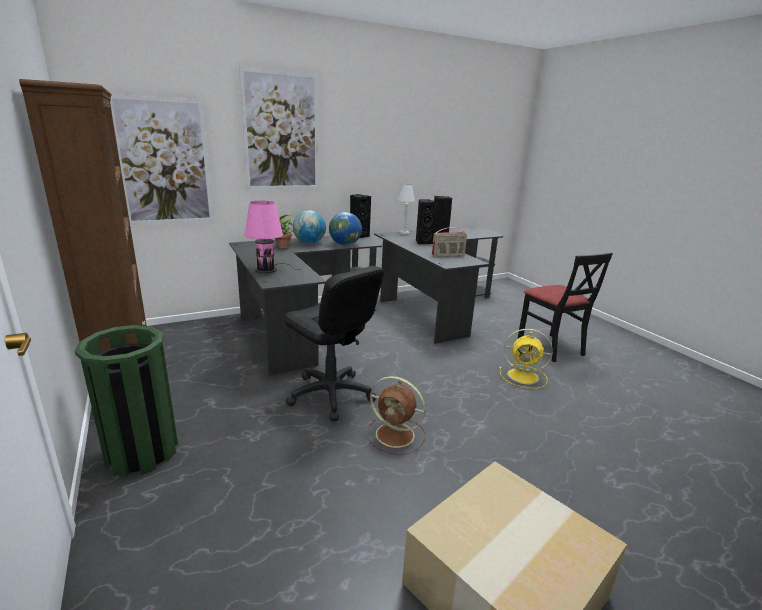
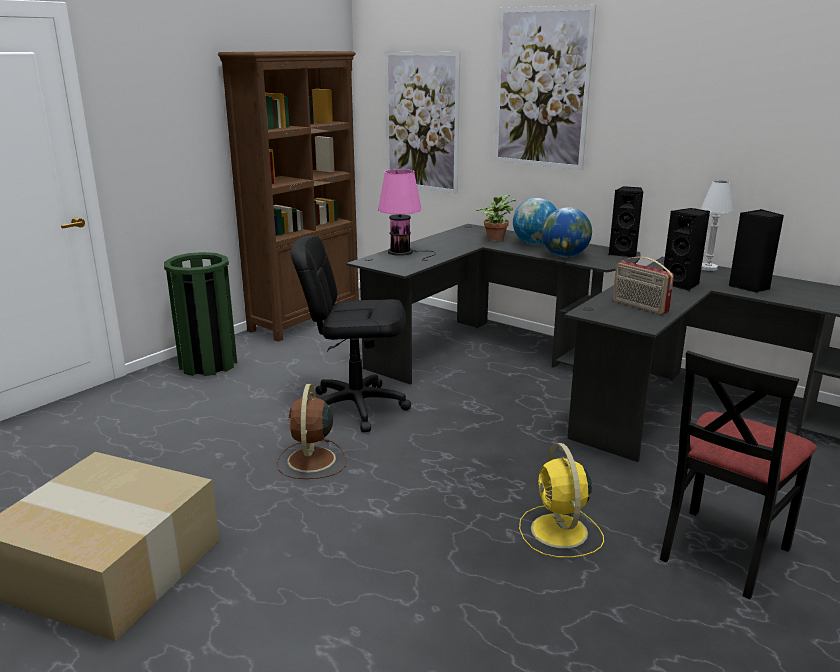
camera: 65 degrees right, 0 degrees up
(330, 395) = (356, 407): black office chair -> black office chair turned 75 degrees clockwise

